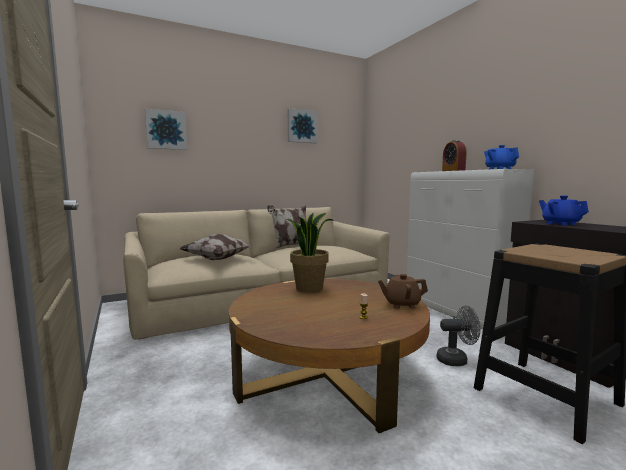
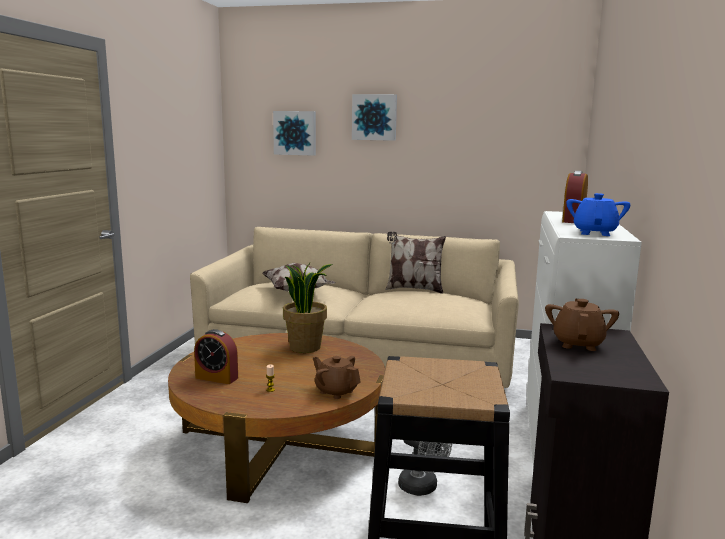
camera: 40 degrees right, 5 degrees up
(301, 126) = (471, 118): picture -> picture (374, 117)
(304, 324) = (216, 378): none -> alarm clock
(560, 224) = (578, 344): blue teapot -> brown teapot

